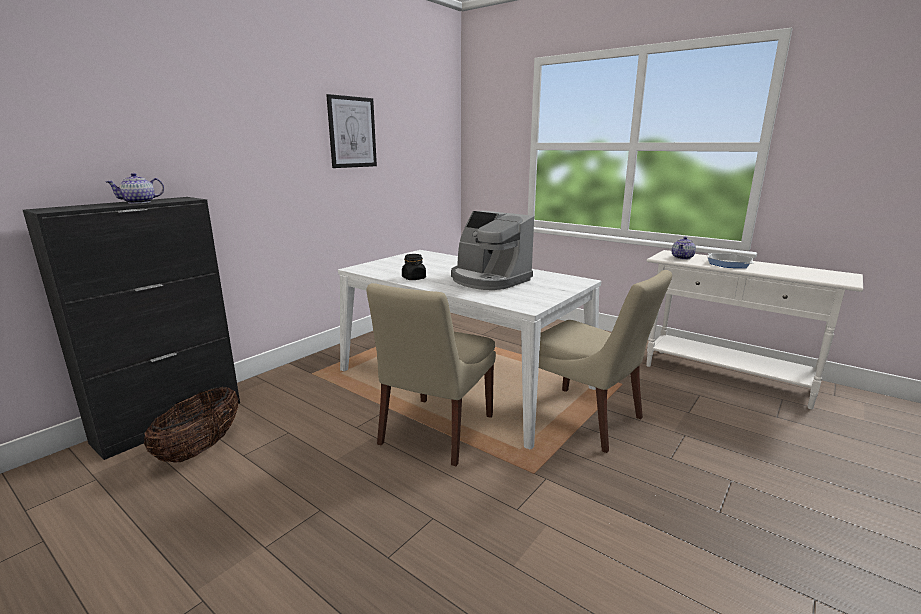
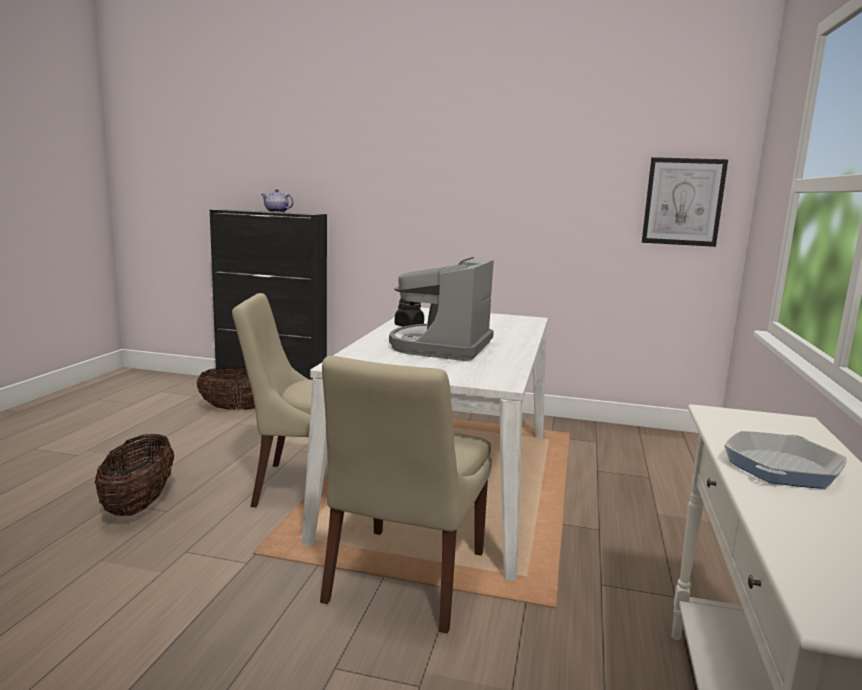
camera: 65 degrees right, 5 degrees down
(352, 132) = (523, 163): picture -> picture (683, 202)
(404, 537) = (139, 504): none -> basket
(682, 257) = (758, 429): teapot -> none

